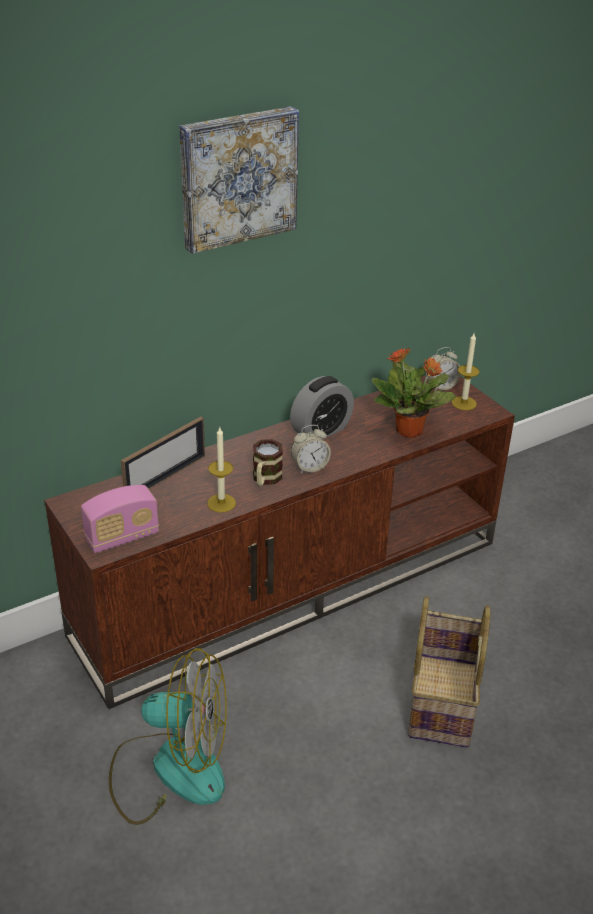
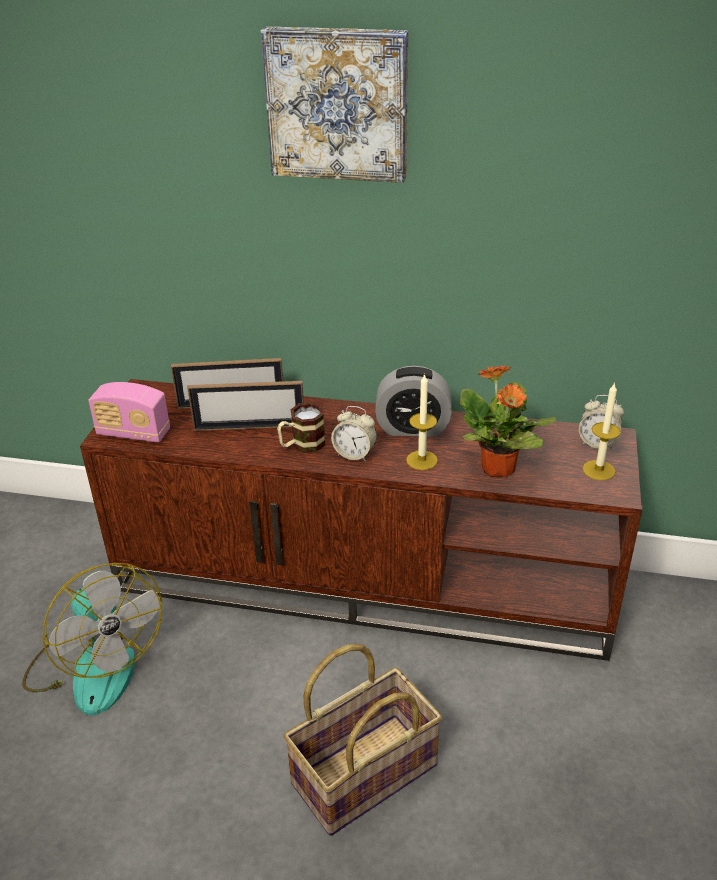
camera: 45 degrees right, 0 degrees up
(207, 487) = (249, 427): none -> picture frame
(221, 503) = (239, 446): candle -> candle (422, 460)

